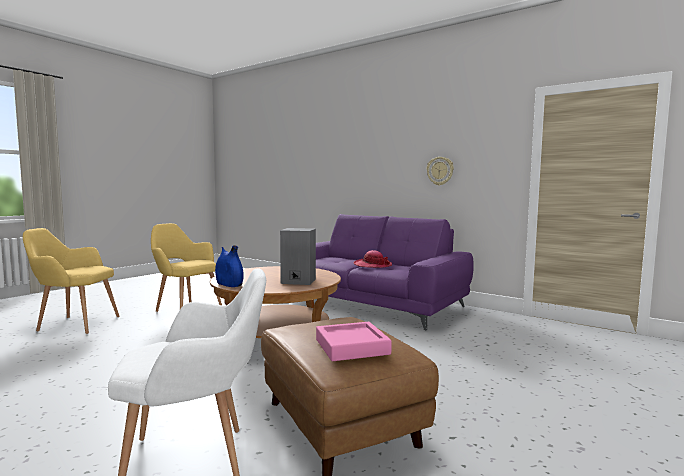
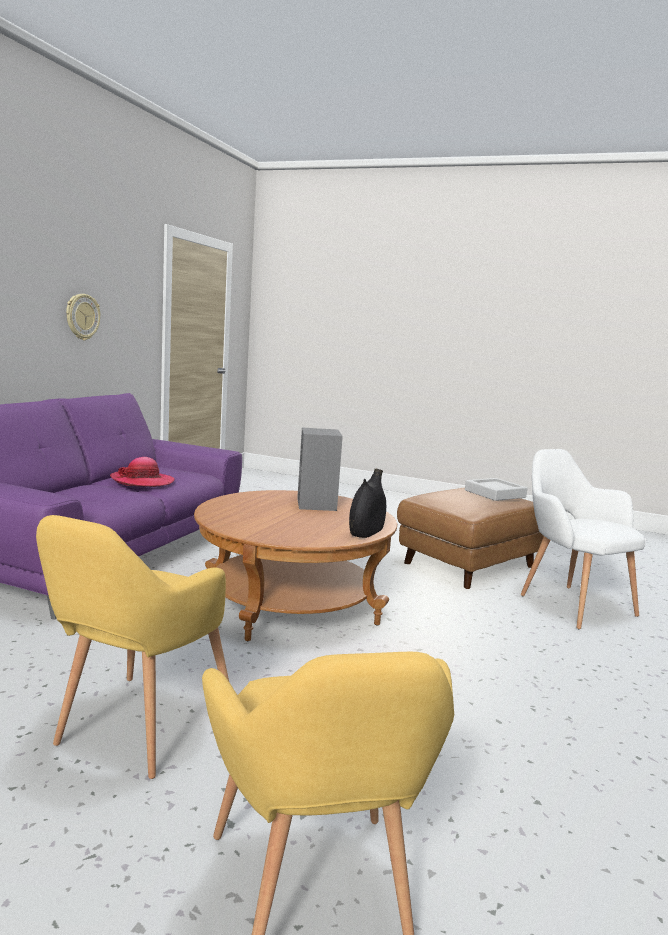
camera: 105 degrees left, 5 degrees up
(229, 285) = (366, 532): blue vase -> black vase
(352, 347) = (495, 494): pink tray -> grey tray

